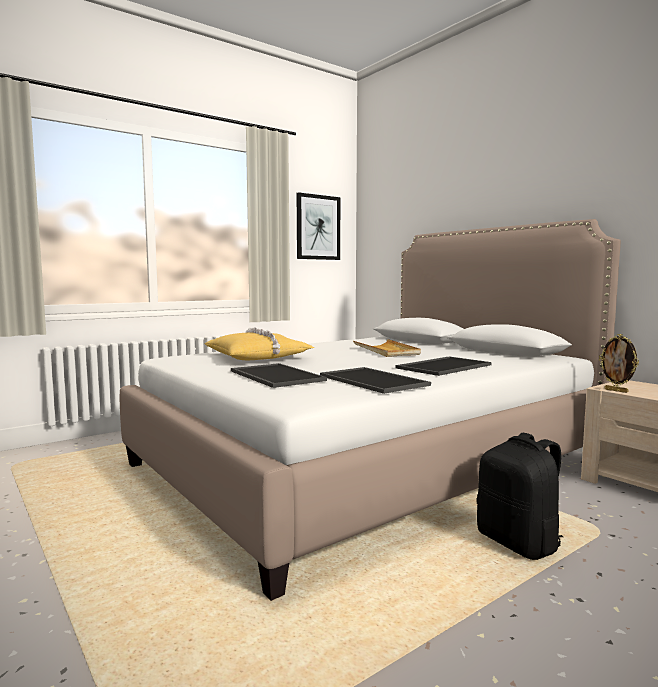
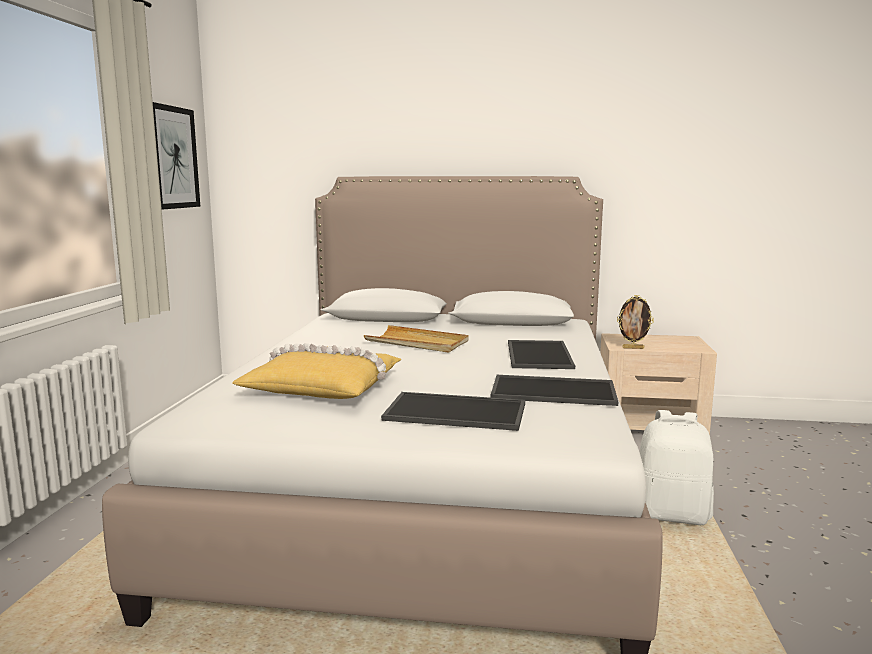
camera: 45 degrees left, 5 degrees up
(519, 543) = (671, 515): black backpack -> white backpack

